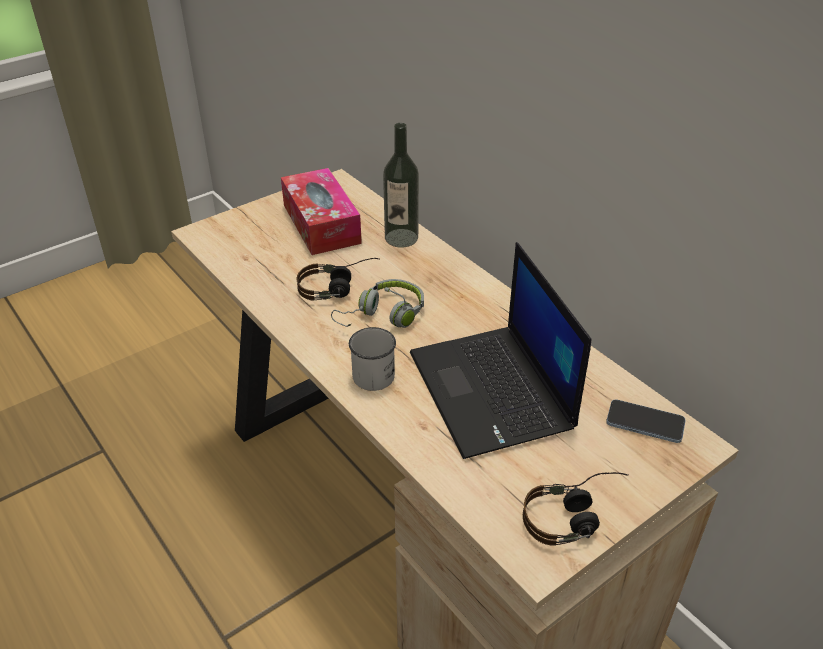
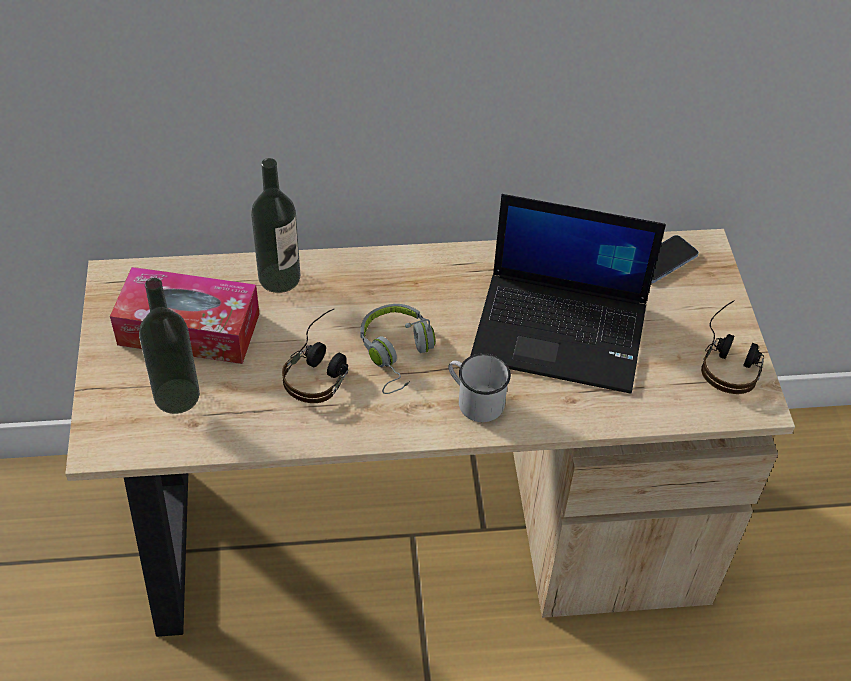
camera: 60 degrees left, 10 degrees up
(262, 242) = (176, 396): none -> bottle

